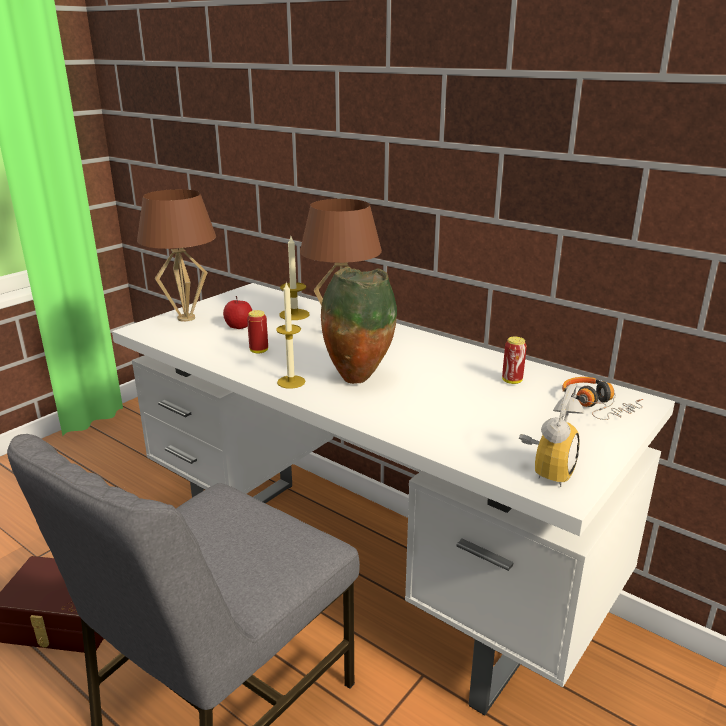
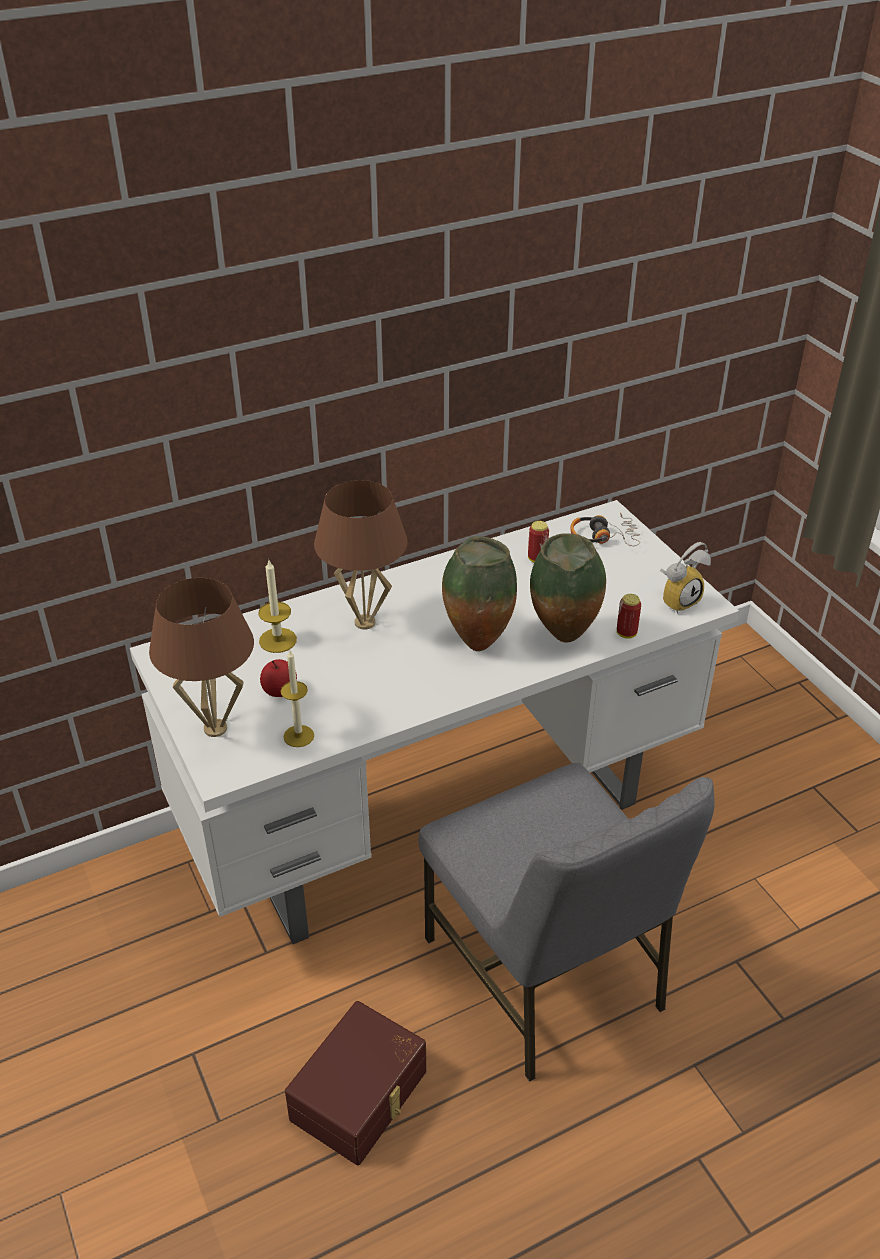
camera: 65 degrees left, 15 degrees up
(259, 351) = (363, 690): can -> can (626, 633)
(291, 382) = (454, 685): candle -> candle (298, 736)
(403, 417) = (563, 639): none -> vase
(546, 470) = (678, 600): alarm clock -> alarm clock turned 90 degrees clockwise

